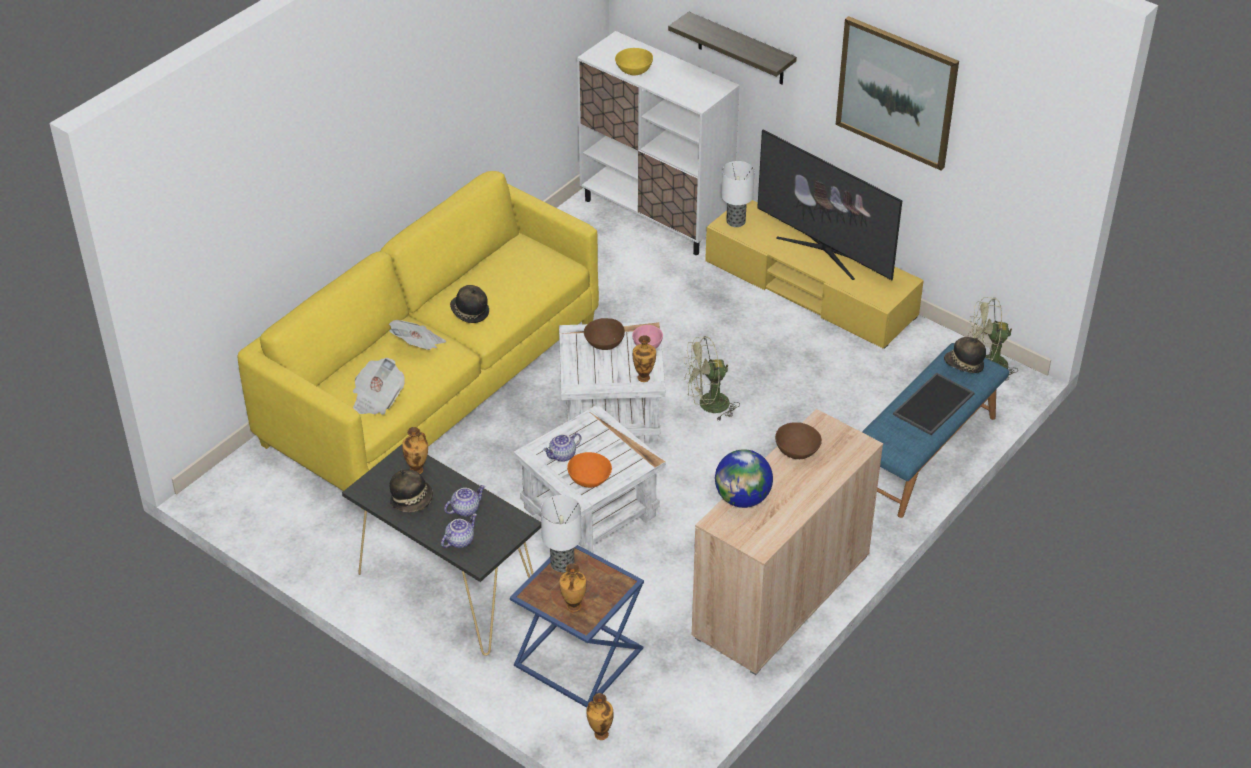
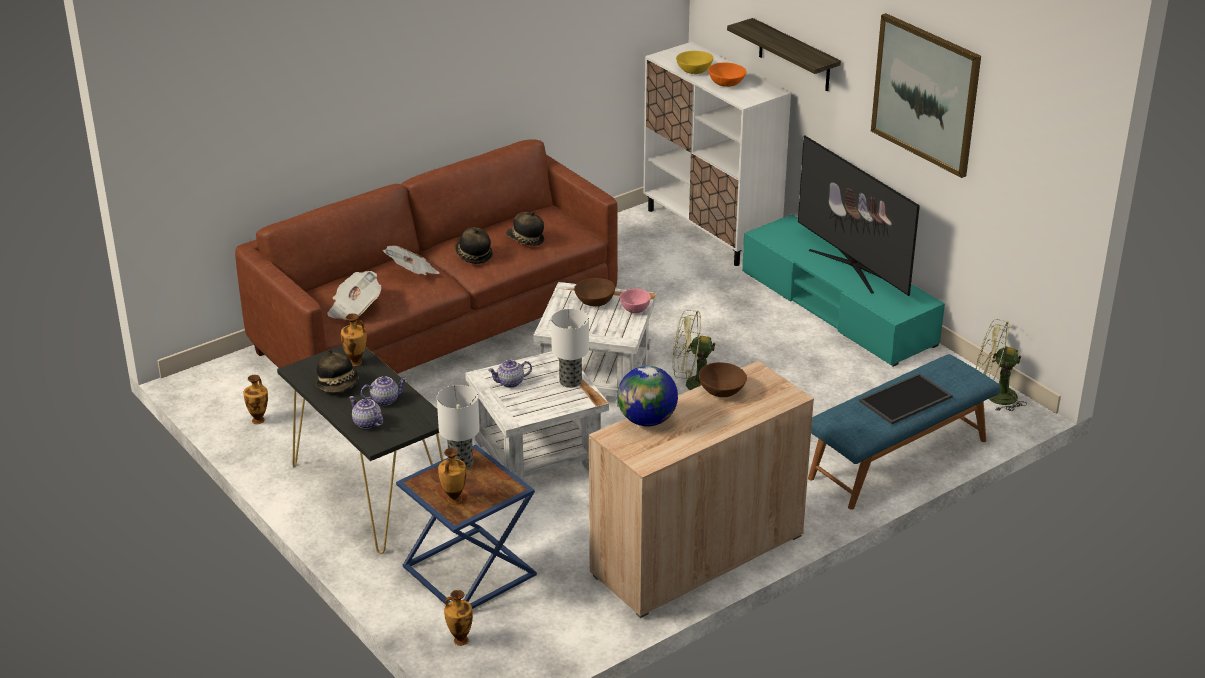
camera: 15 degrees right, 10 degrees down
(432, 382) = (437, 328): yellow sofa -> brown sofa
(459, 540) = (366, 423): teapot -> teapot turned 105 degrees counterclockwise
(589, 479) = (527, 405): orange bowl -> orange bowl (726, 83)
(644, 377) = (620, 333): vase -> vase (259, 420)
(735, 221) = (774, 232): table lamp -> table lamp (570, 381)
(810, 289) = (837, 308): yellow tv stand -> turquoise tv stand
(964, 365) = (951, 372): hat -> hat (525, 240)

